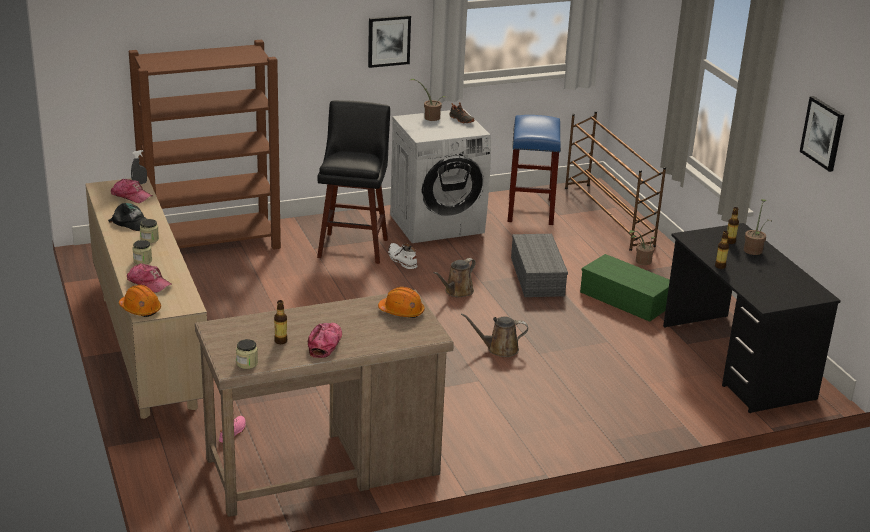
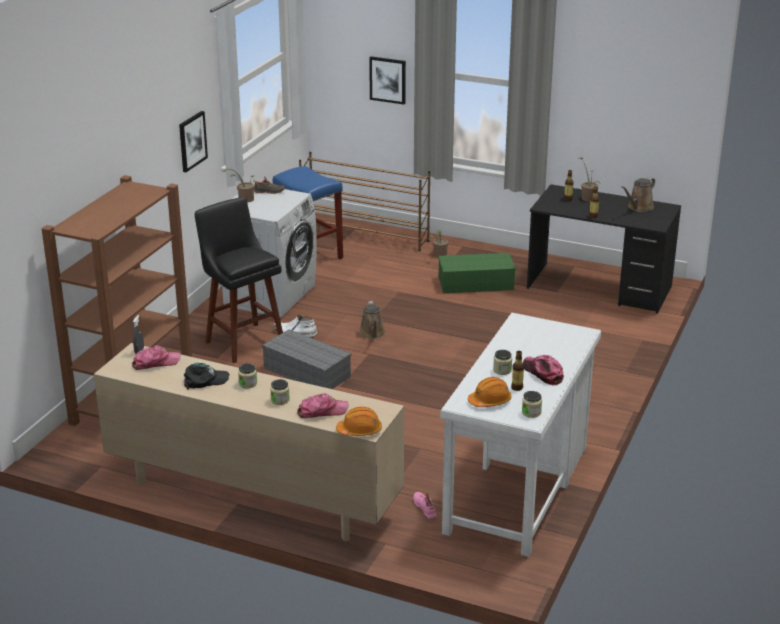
camera: 45 degrees left, 0 degrees up
(301, 323) = (502, 370): none -> jar
(322, 467) = (518, 490): brown desk -> white desk
(401, 311) = (537, 329): orange hard hat -> orange hard hat (490, 401)
(499, 349) = (469, 355): brown watering can -> brown watering can (639, 207)
(536, 276) = (398, 297): grey storage box -> grey storage box (305, 372)
(823, 133) = (612, 91): picture -> picture (388, 80)

